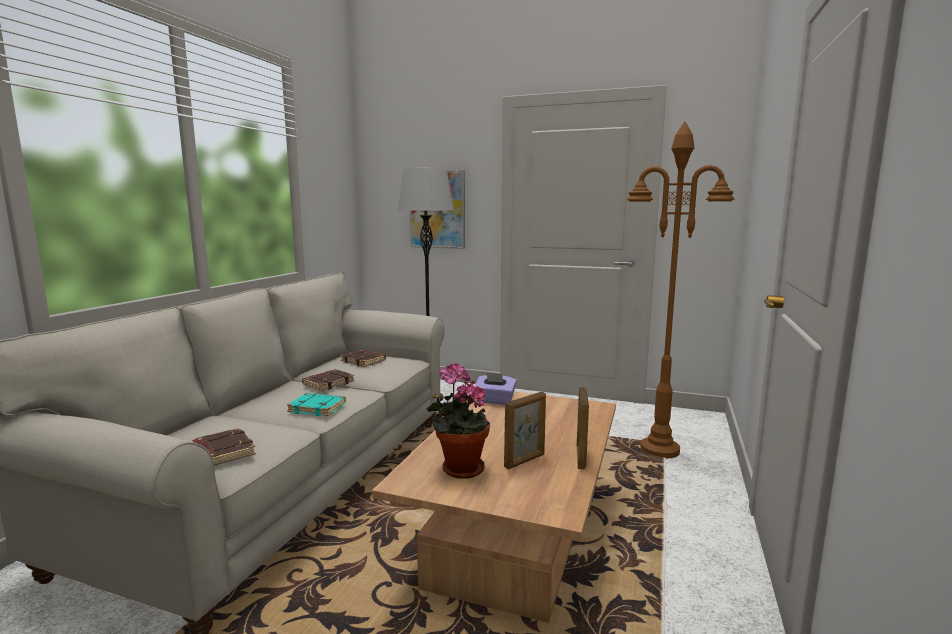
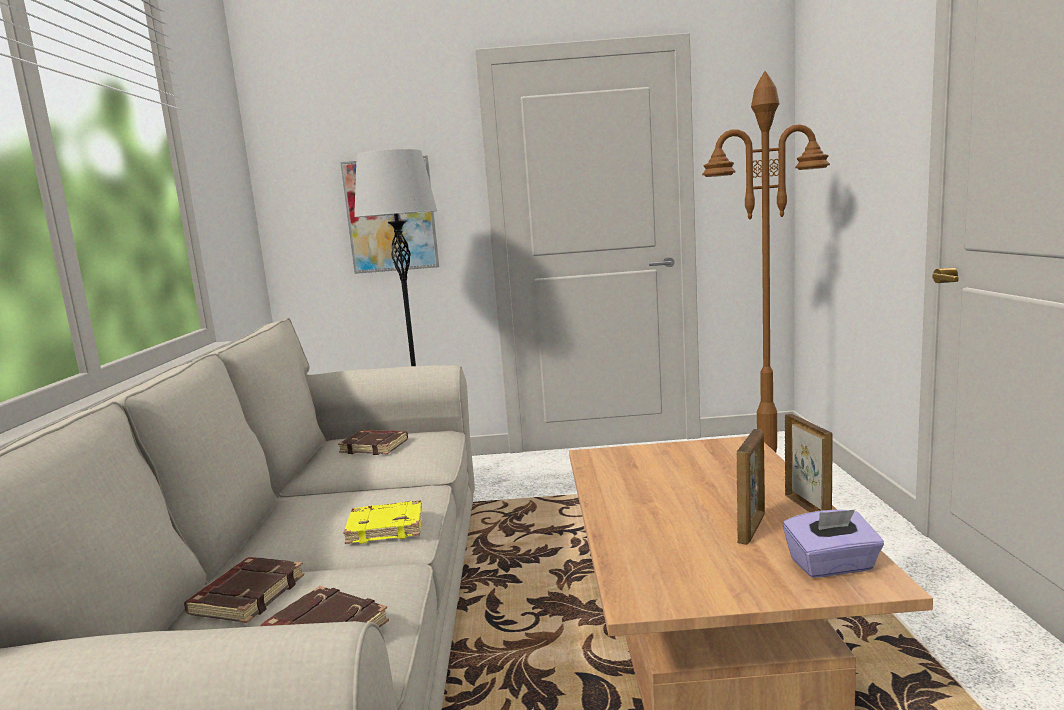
camera: 20 degrees left, 0 degrees up
(318, 408) = (386, 527): turquoise book -> yellow book
(328, 383) = (357, 488): brown book -> brown book (247, 595)
(459, 469) = (687, 562): potted plant -> none
(495, 401) = (612, 463): purple tissue box -> purple tissue box (832, 566)

